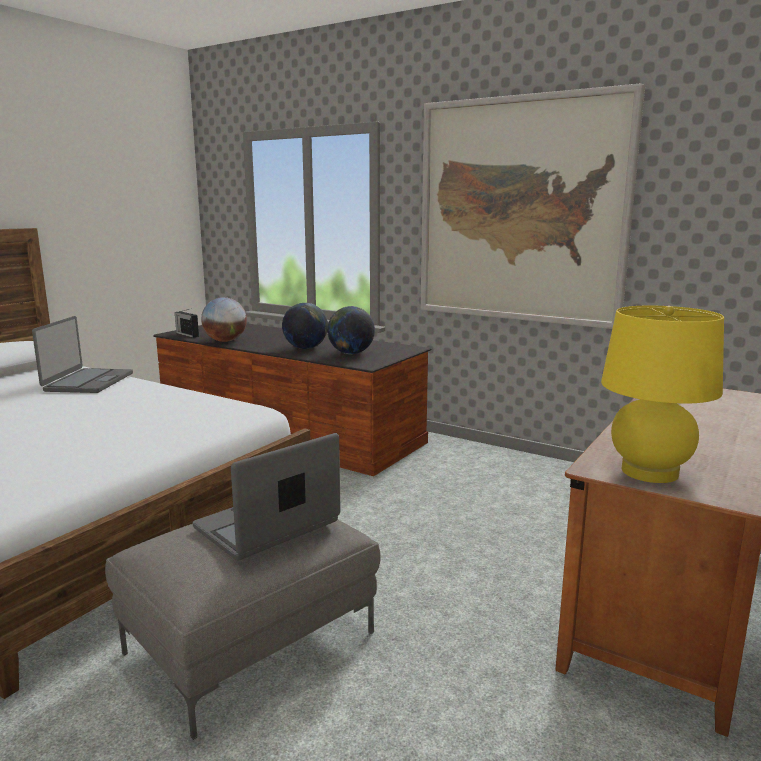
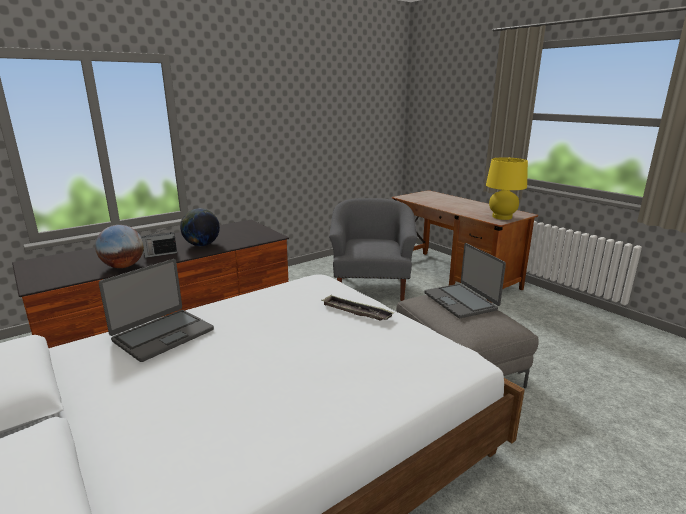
camera: 70 degrees left, 5 degrees up
(88, 382) = (162, 335): laptop -> laptop turned 105 degrees clockwise
(138, 436) = (356, 312): none -> tray
(187, 334) = (58, 279): radio -> radio (160, 254)
(351, 353) = (238, 236): globe -> none
(502, 520) = (371, 287): none -> grey armchair
(521, 211) = (282, 121): picture -> none

